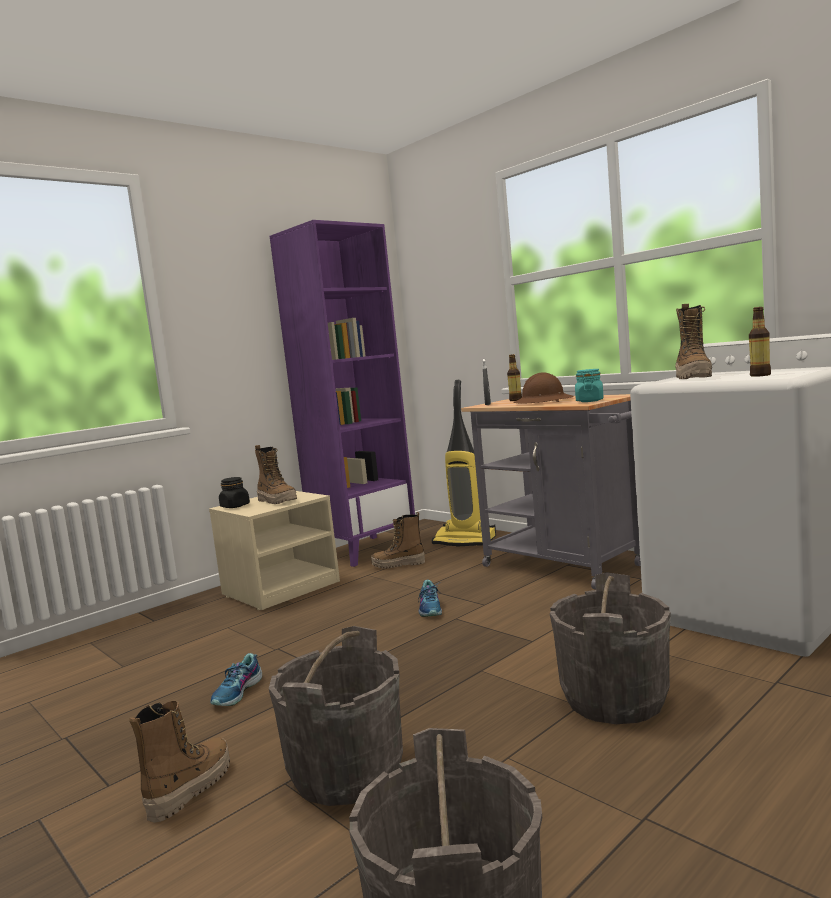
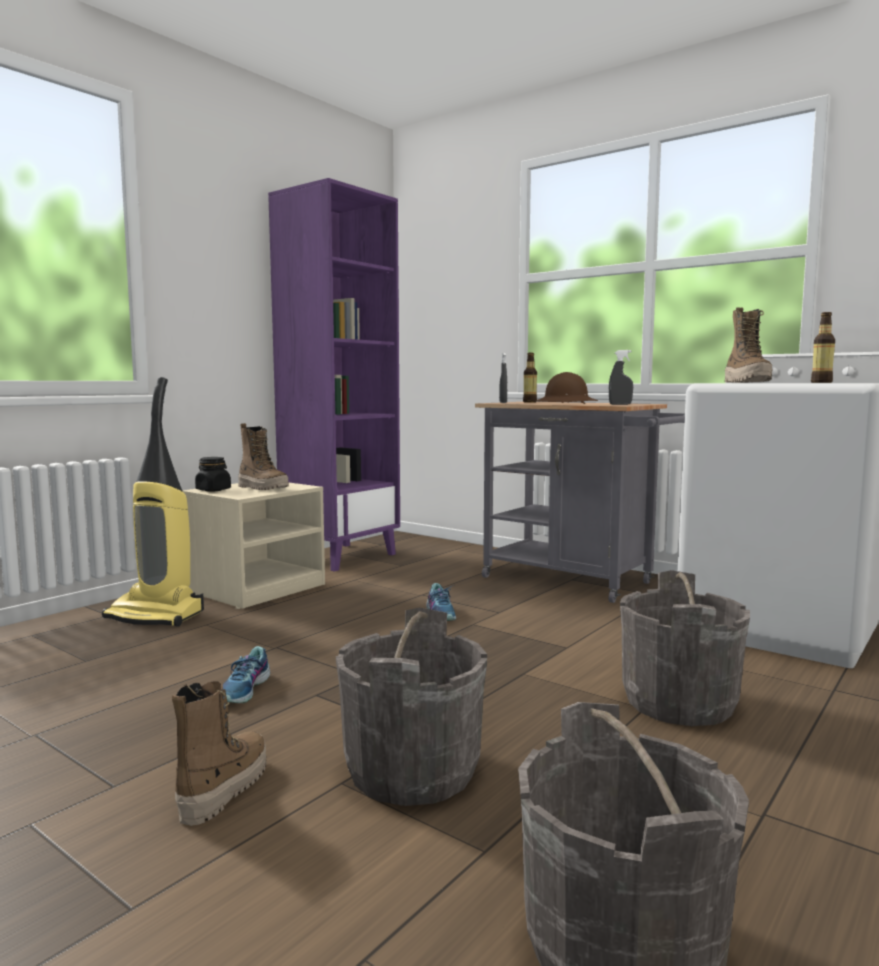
camera: 10 degrees left, 0 degrees up
(398, 565) = (386, 572): boot -> none
(465, 541) = (452, 553): vacuum cleaner -> vacuum cleaner (156, 615)
(589, 401) = (620, 404): turquoise jar -> grey spray bottle

